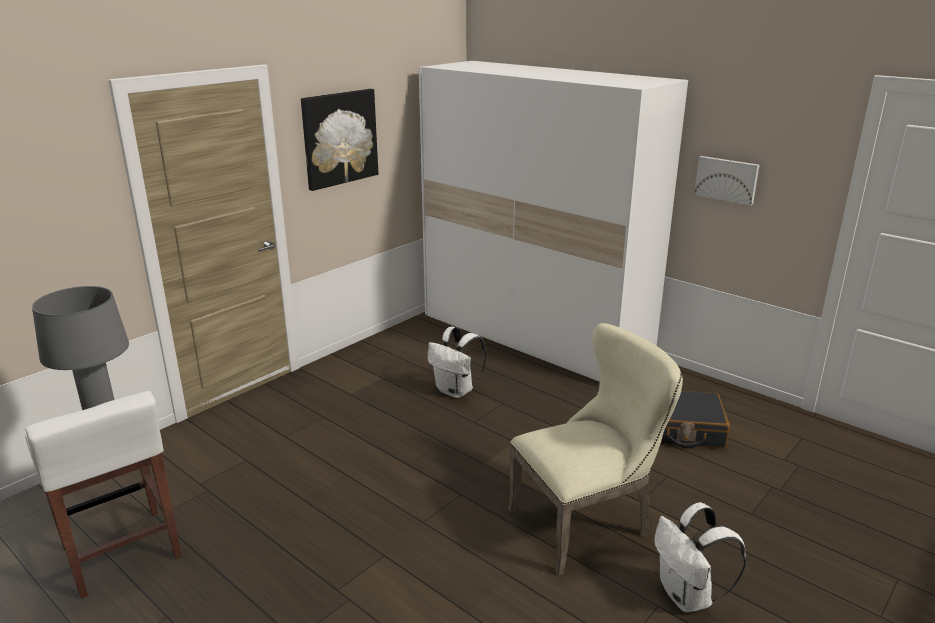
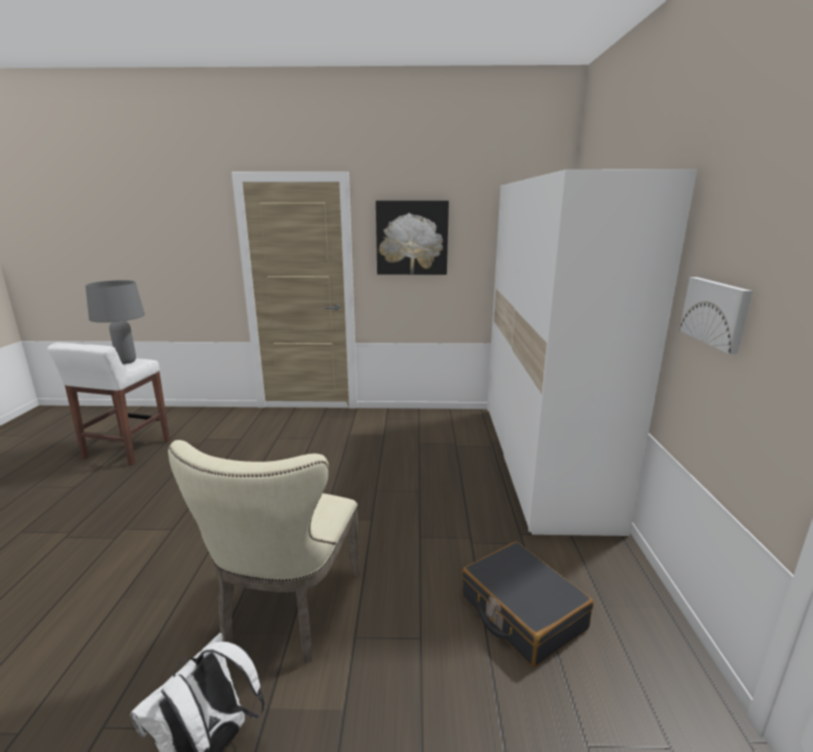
camera: 50 degrees right, 5 degrees down
(456, 391) = (407, 465): white backpack -> none
(587, 522) = (288, 613): beige chair -> beige chair turned 75 degrees clockwise

